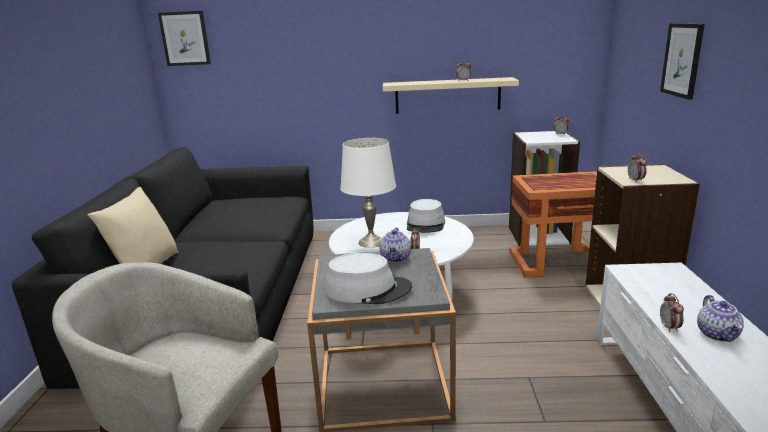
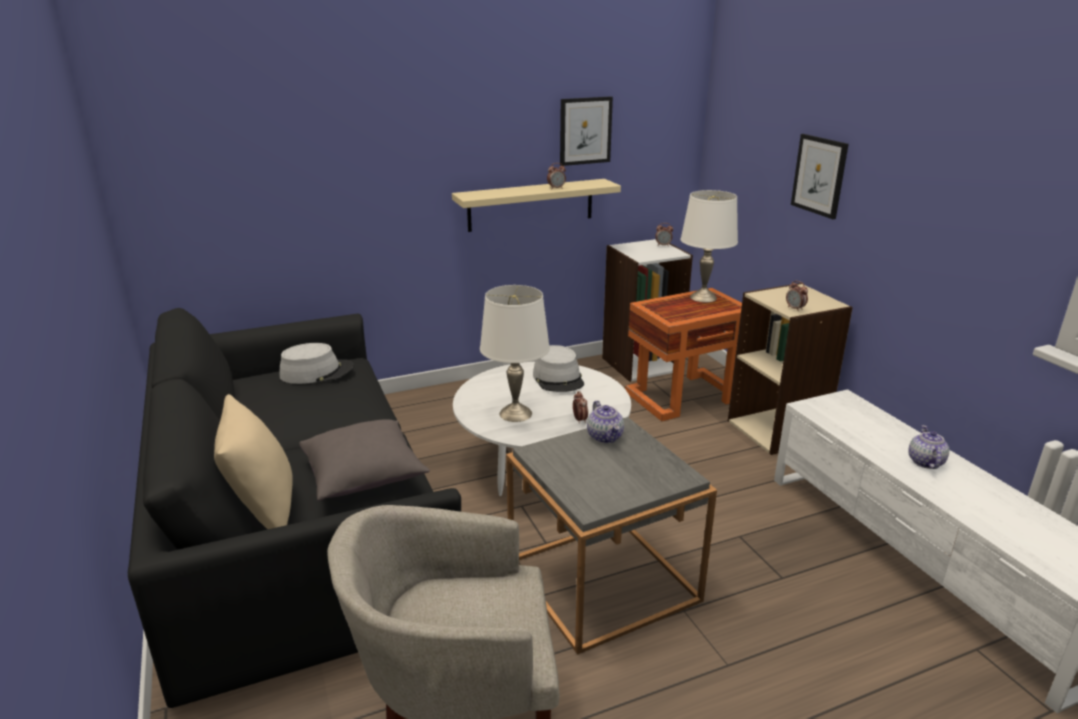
camera: 25 degrees left, 5 degrees up
(185, 38) = (155, 141): picture -> picture (585, 131)
(225, 262) = (364, 476): none -> grey pillow
(368, 289) = (614, 482): grey hat -> grey hat (317, 372)
(580, 177) = (703, 297): none -> white table lamp
(669, 327) = (885, 463): alarm clock -> none
(718, 334) = (924, 462): teapot -> teapot turned 150 degrees counterclockwise

